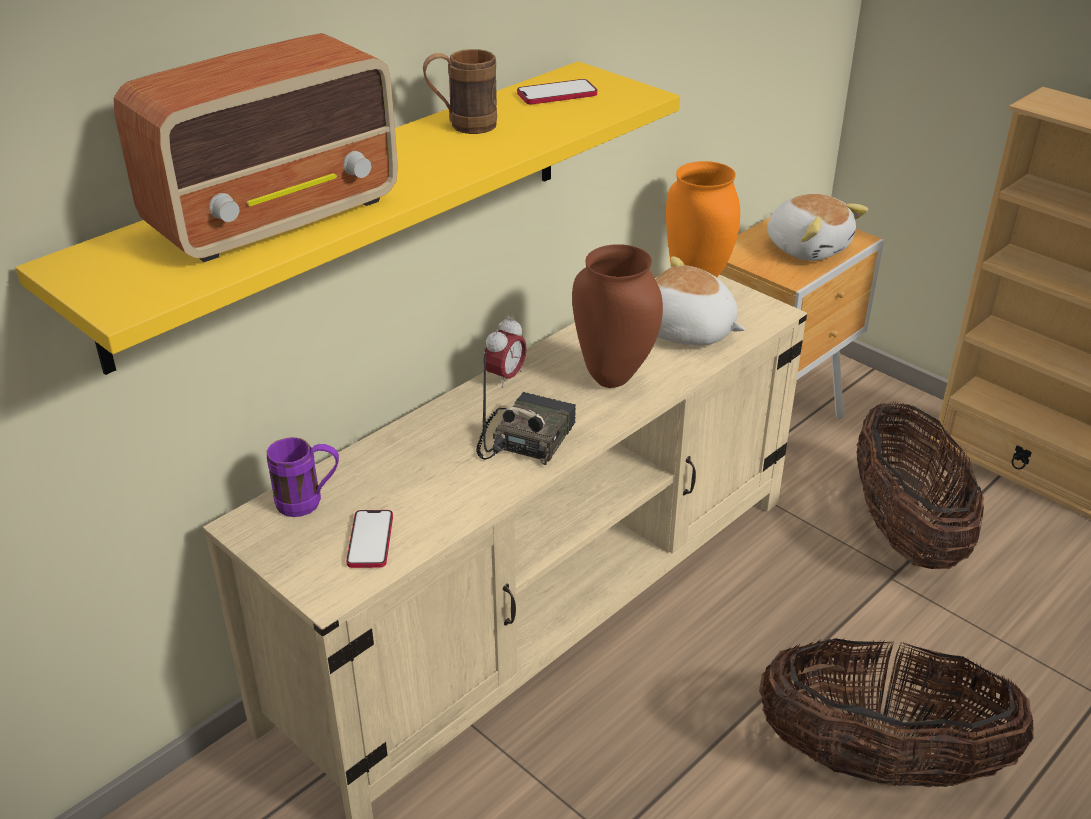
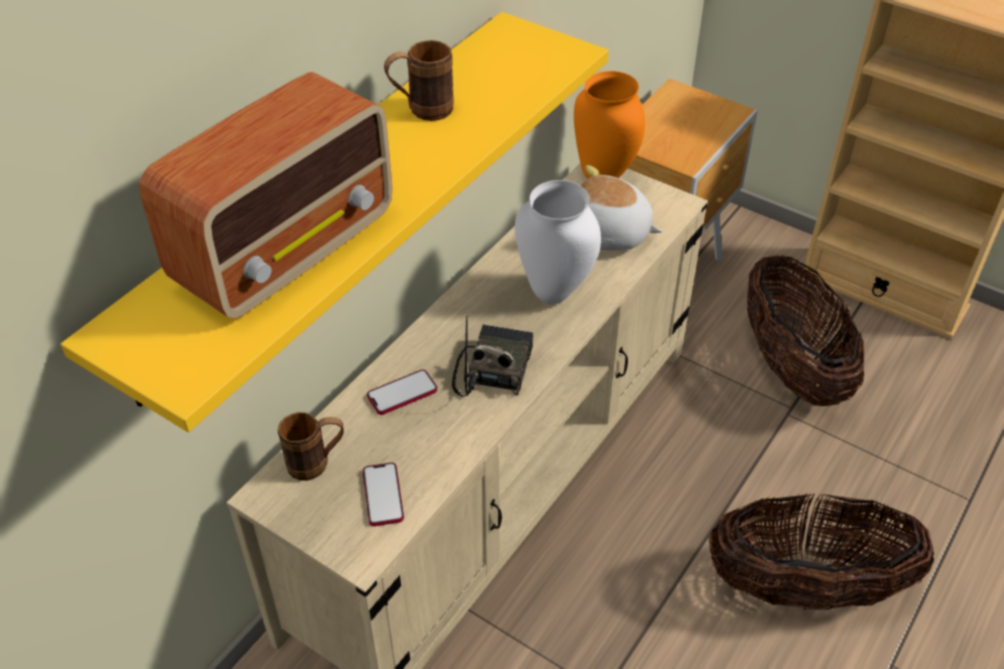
camera: 10 degrees left, 10 degrees up
(309, 503) = (317, 464): purple mug -> brown mug
(505, 377) = (458, 304): alarm clock -> none
(557, 94) = (496, 60): phone -> phone (402, 393)
(612, 379) = (553, 294): brown vase -> white vase
(808, 247) = (693, 126): plush toy -> none

